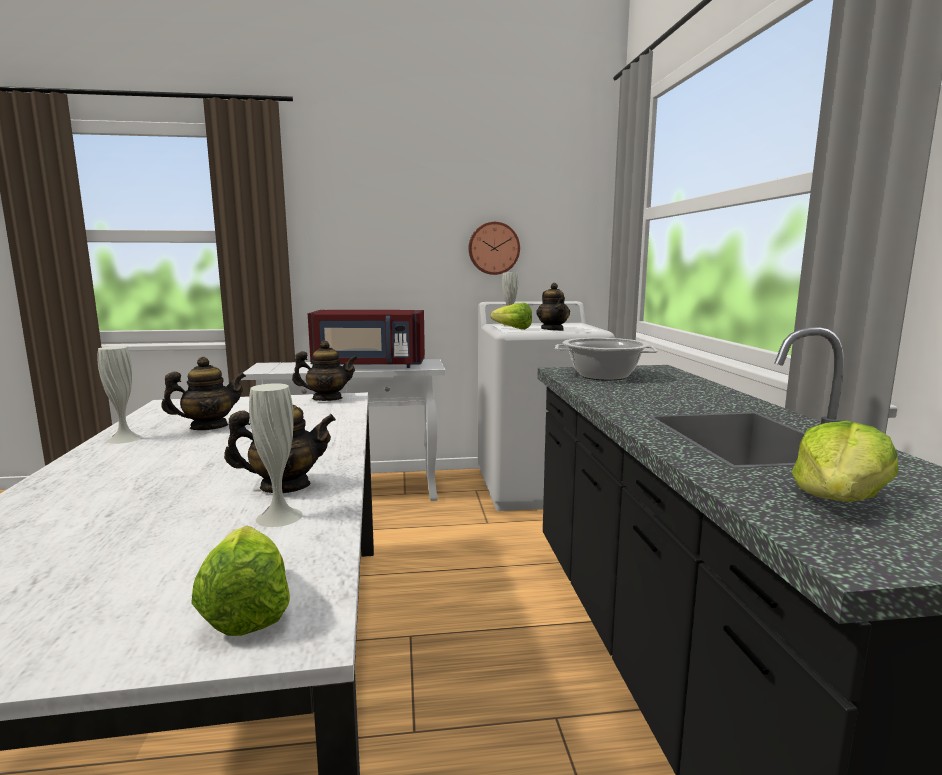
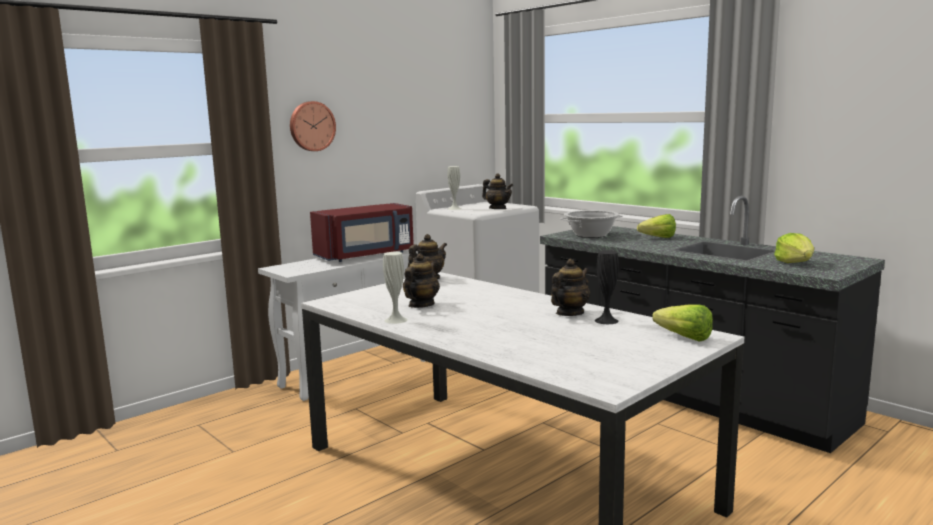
camera: 35 degrees left, 0 degrees up
(279, 517) = (606, 320): white vase -> black vase
(493, 248) = (419, 146): wall clock -> wall clock (311, 126)
(510, 328) = (467, 211): lettuce -> lettuce (654, 238)

